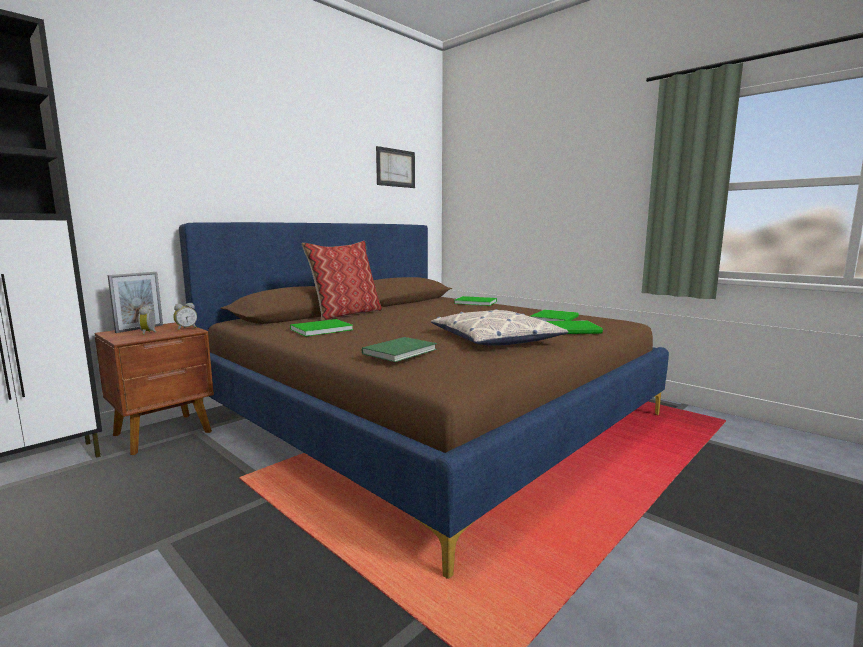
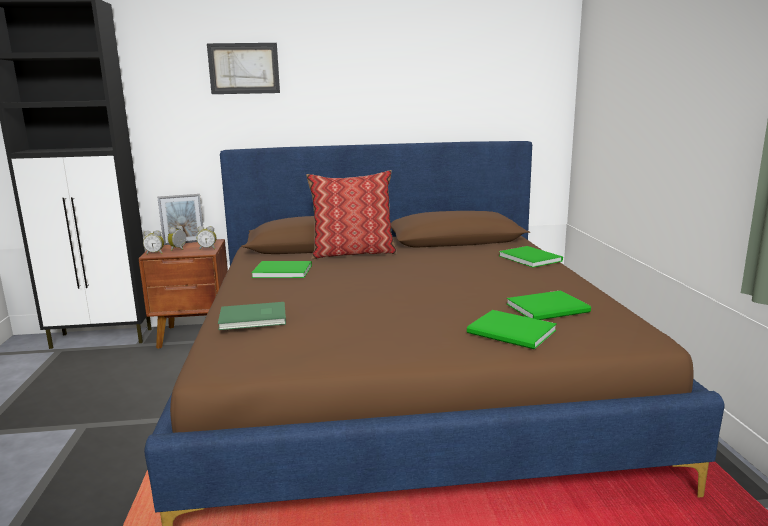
camera: 40 degrees right, 5 degrees up
(128, 339) = (155, 253): none -> alarm clock
(395, 168) = (491, 67): picture -> picture (244, 68)
(495, 339) = (387, 325): pillow -> none

